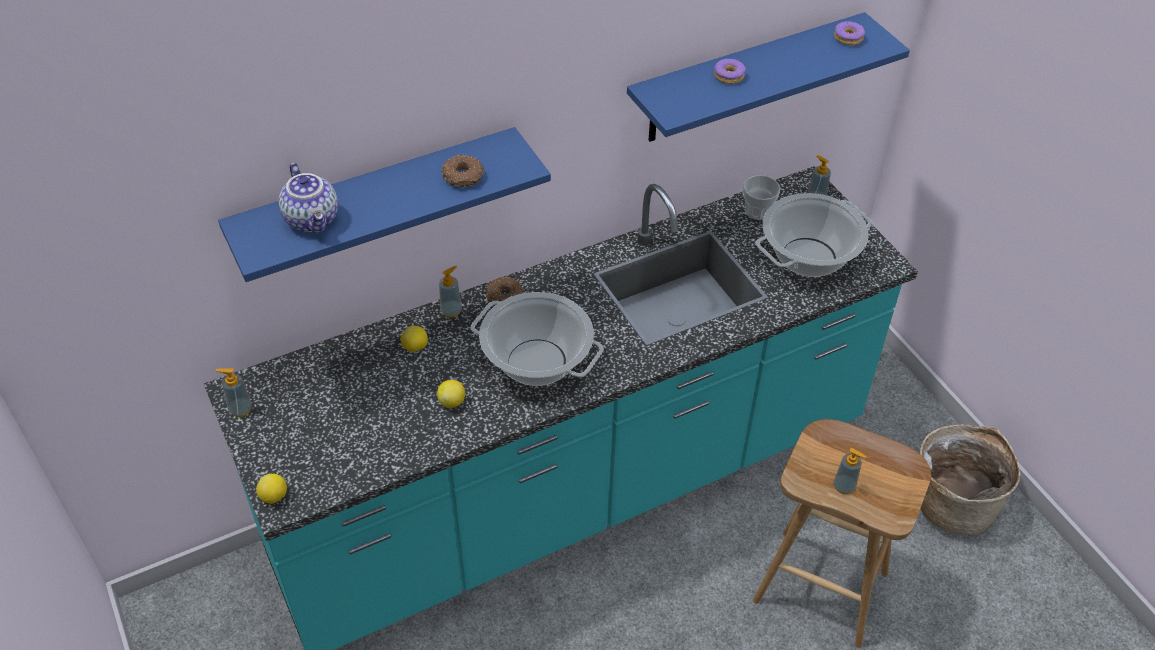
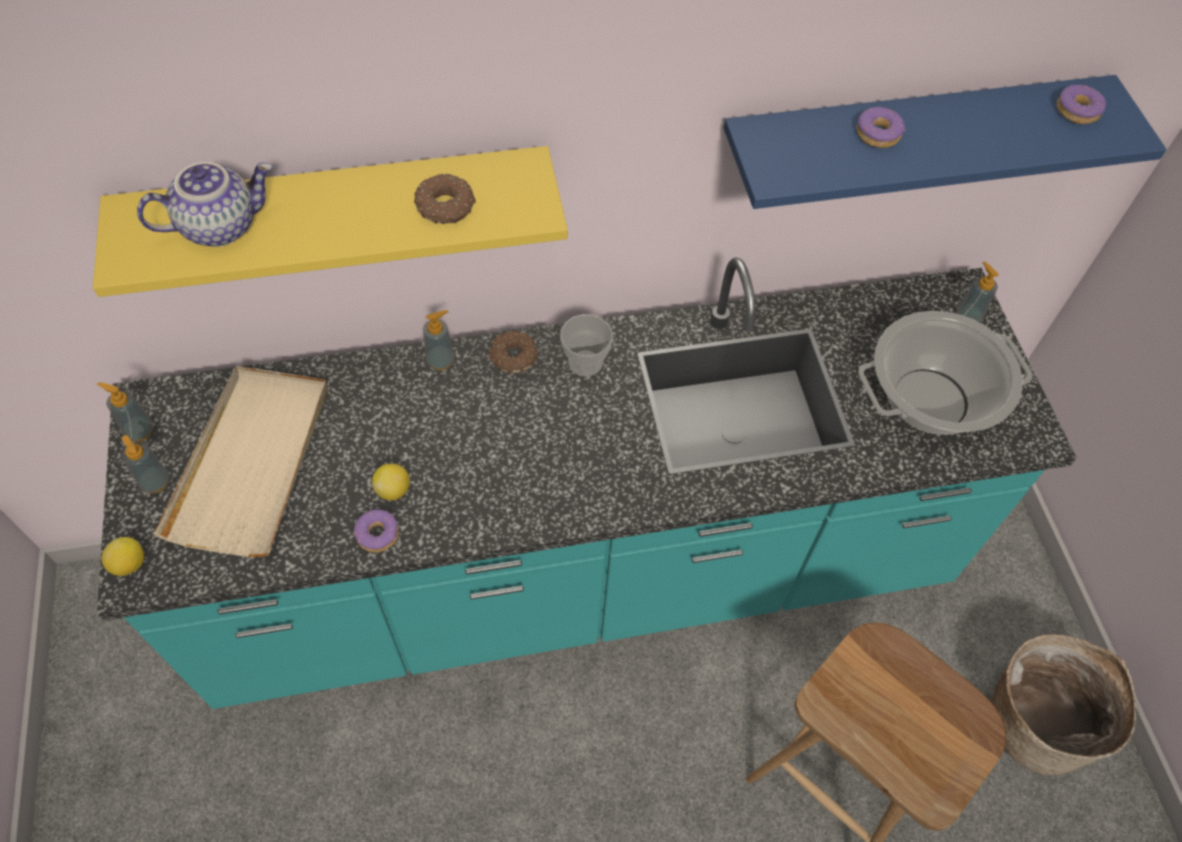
camera: 15 degrees right, 10 degrees up
(313, 219) = (220, 225): teapot -> teapot turned 105 degrees counterclockwise
(338, 409) = (252, 462): none -> beige tray
(377, 203) = (340, 212): blue shelf -> yellow shelf
(415, 347) = (378, 401): lemon -> none
(453, 432) = (378, 534): none -> donut
(537, 362) = (520, 462): cooking pot -> none
(757, 211) = (882, 316): cup -> cup (585, 362)
(844, 486) = (878, 731): soap dispenser -> soap dispenser (155, 482)

